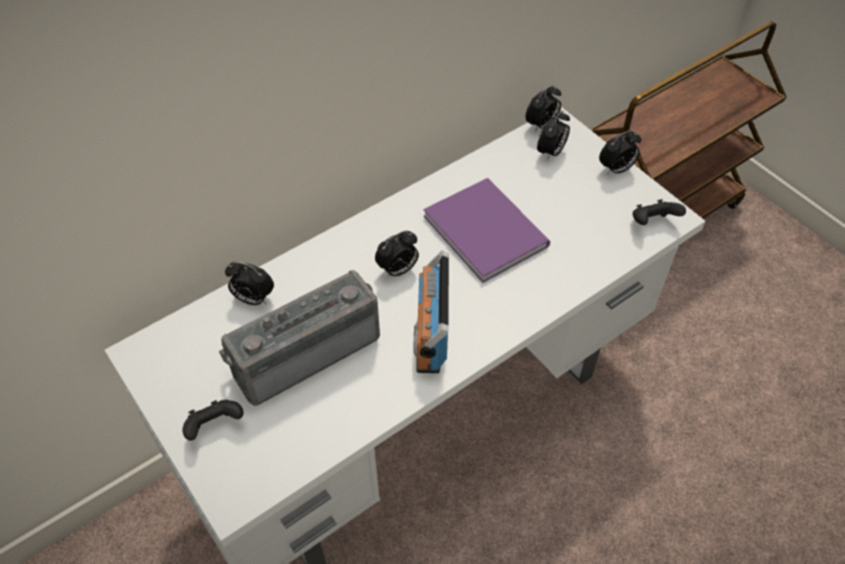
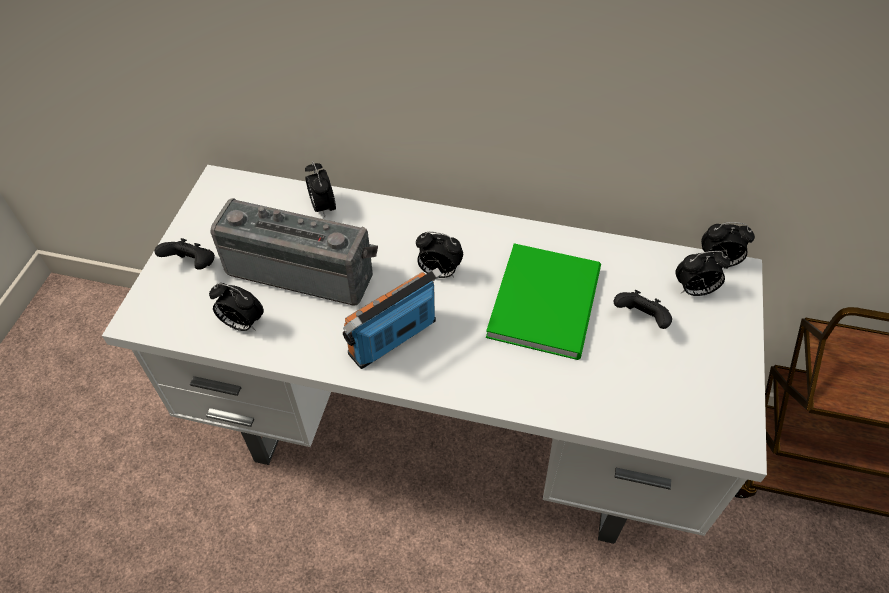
camera: 50 degrees right, 0 degrees up
(485, 228) = (548, 300): purple book -> green book
(616, 169) = (737, 354): alarm clock -> alarm clock (242, 323)
(652, 223) = (705, 427): black game controller -> black game controller (640, 319)

